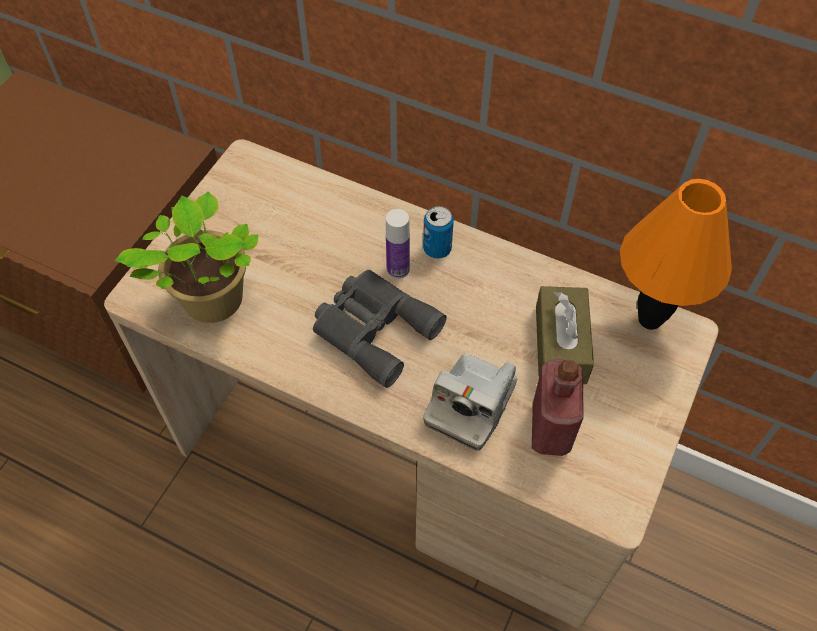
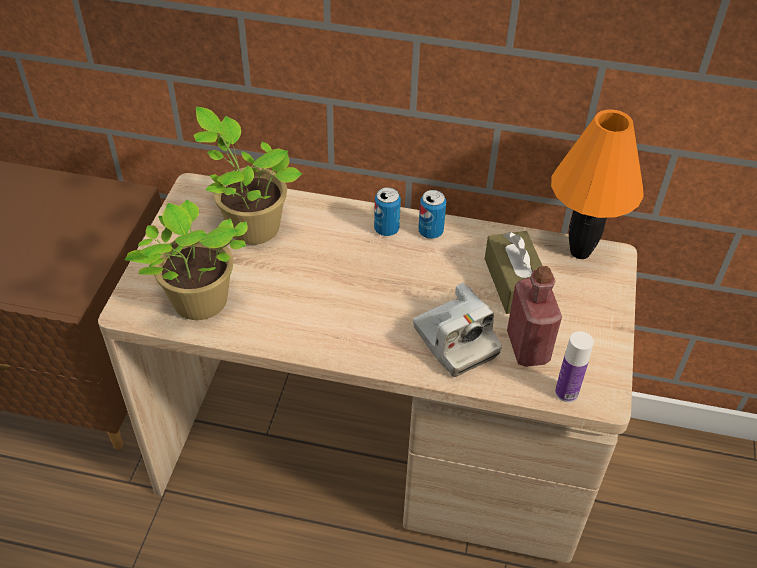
camera: 15 degrees left, 10 degrees down
(291, 218) = (250, 226): none -> potted plant
(373, 328) = (351, 298): grey binoculars -> none
(398, 269) = (358, 250): bottle -> bottle (566, 392)
(470, 405) = (455, 342): camera -> camera turned 45 degrees counterclockwise
(485, 261) = (430, 232): none -> can

